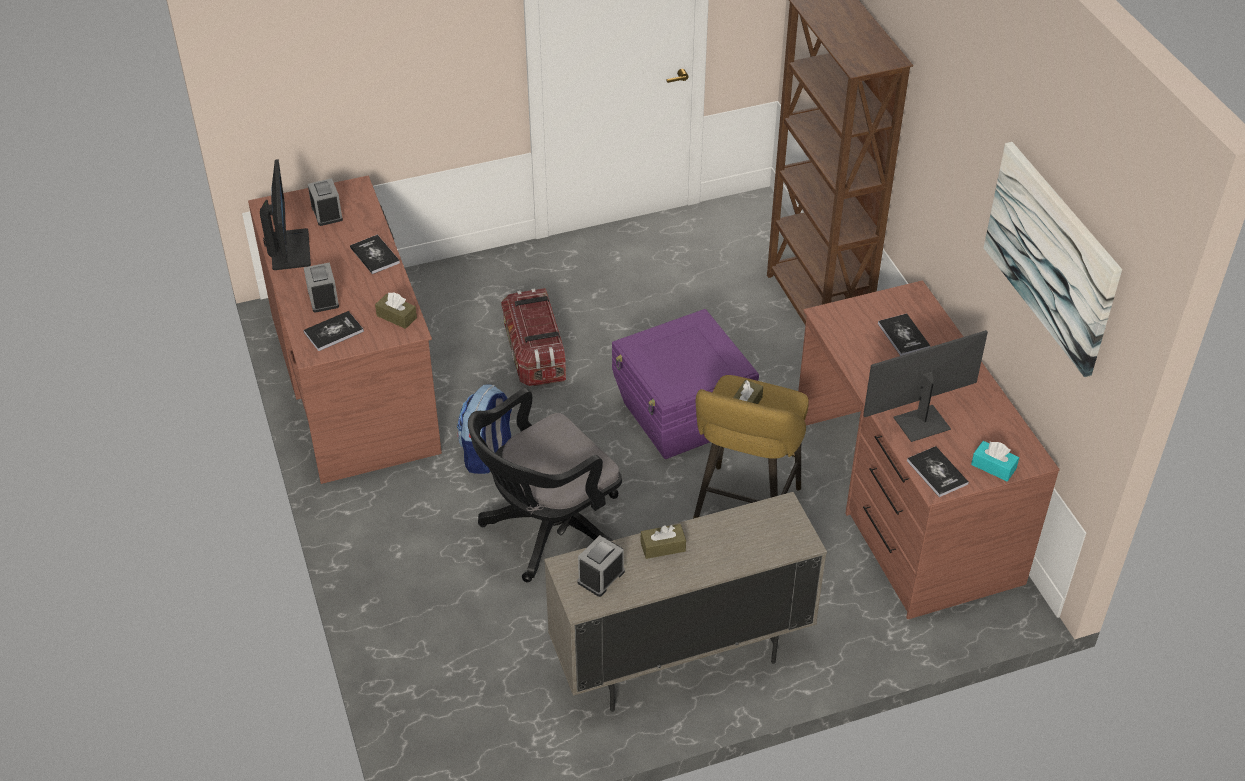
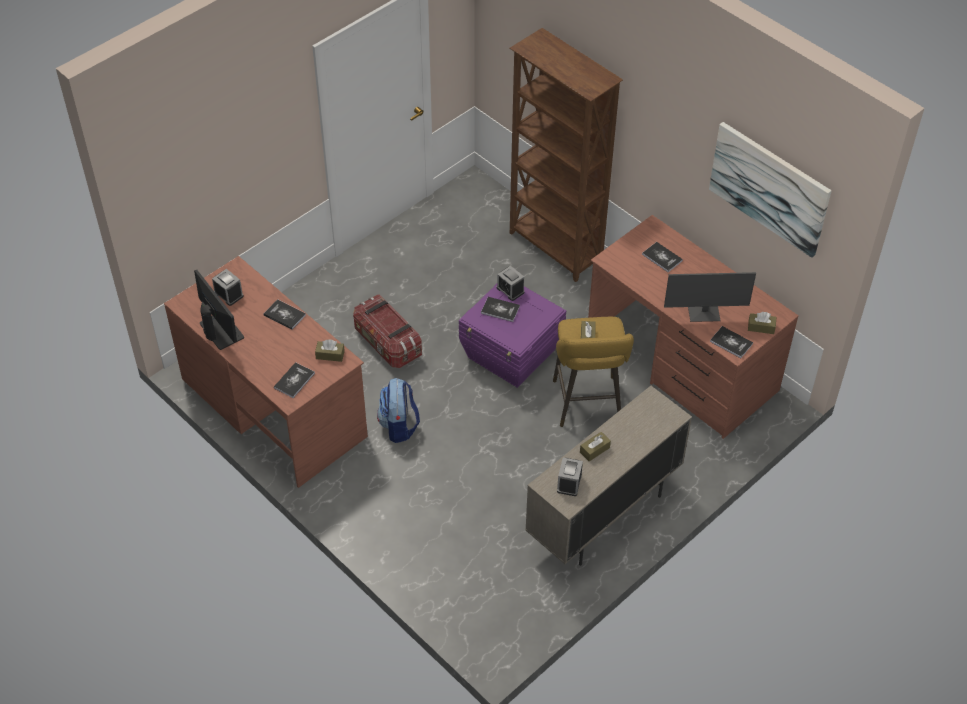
camera: 25 degrees left, 5 degrees up
(323, 298) = (270, 359): alarm clock -> alarm clock (510, 290)
(547, 531) = (470, 464): black office chair -> none
(672, 346) = (500, 310): none -> book
(920, 422) = (704, 313): monitor -> monitor turned 135 degrees counterclockwise
(993, 466) = (761, 327): turquoise tissue box -> brown tissue box

